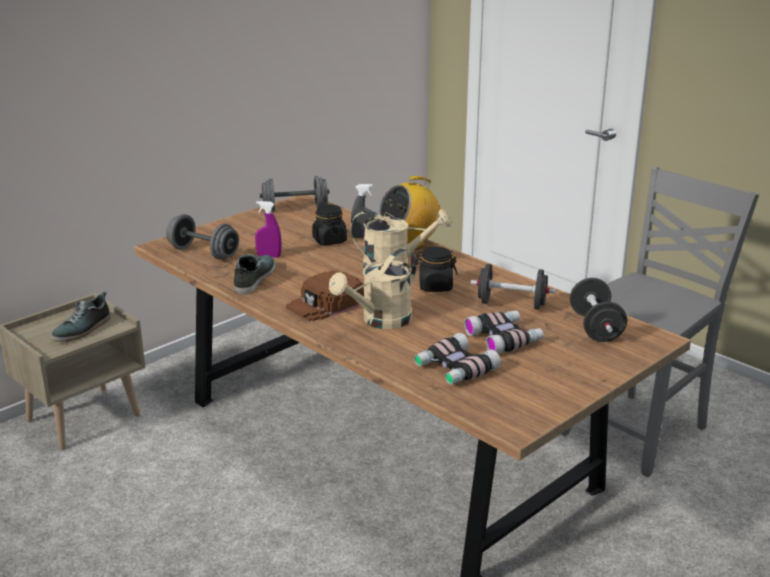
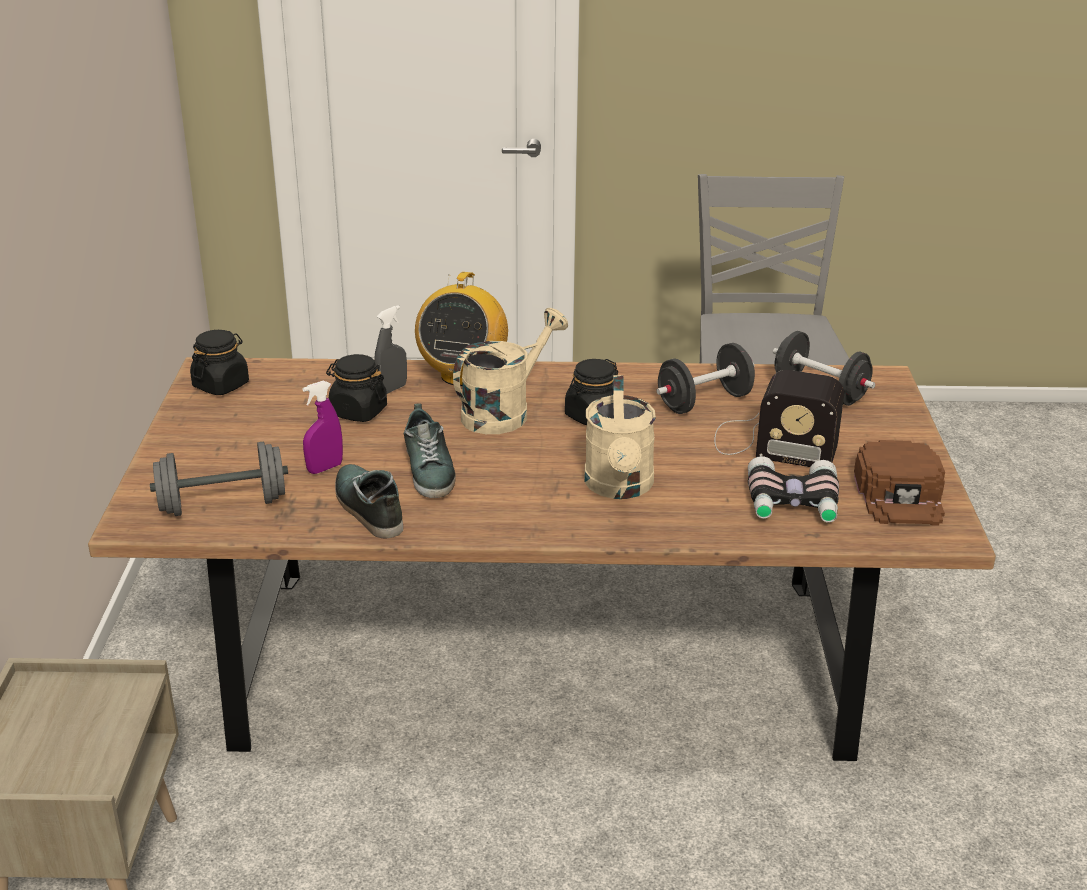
camera: 45 degrees left, 5 degrees up
(83, 329) = (86, 723): shoe -> shoe (430, 470)
(295, 208) = (221, 385): grey dumbbell -> black jar
(325, 304) = (520, 497): brown cap -> brown cap (900, 494)
(504, 338) = (770, 444): binoculars -> radio

